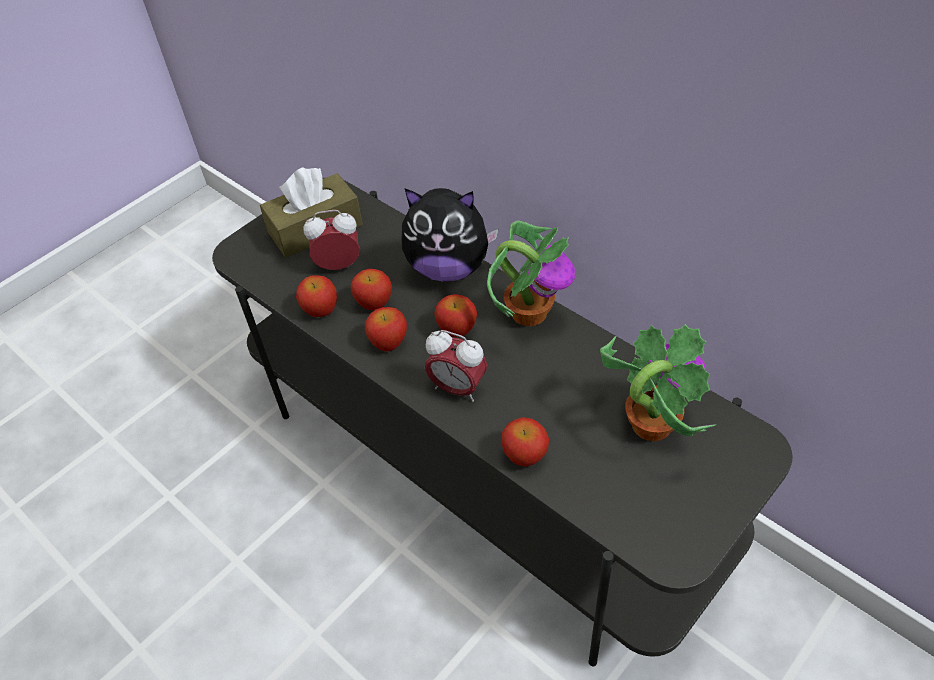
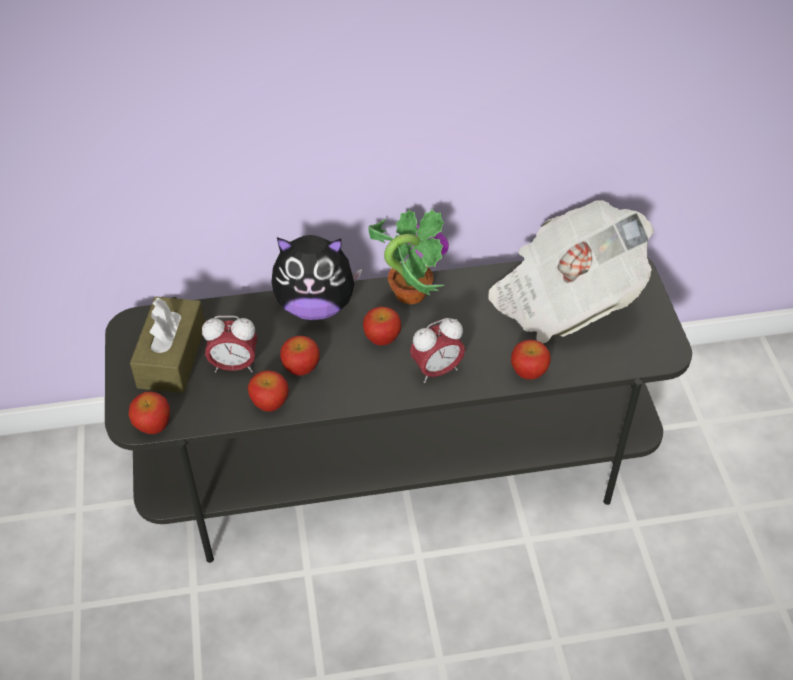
camera: 55 degrees left, 0 degrees up
(339, 265) = (234, 365): alarm clock -> alarm clock turned 120 degrees counterclockwise
(388, 342) = (351, 382): apple -> apple (153, 425)
(449, 268) = (315, 306): plush toy -> plush toy turned 45 degrees clockwise
(650, 424) = (564, 298): potted plant -> newspaper

